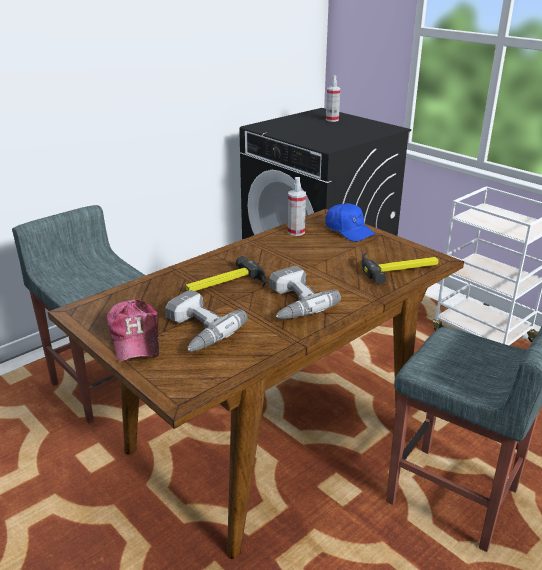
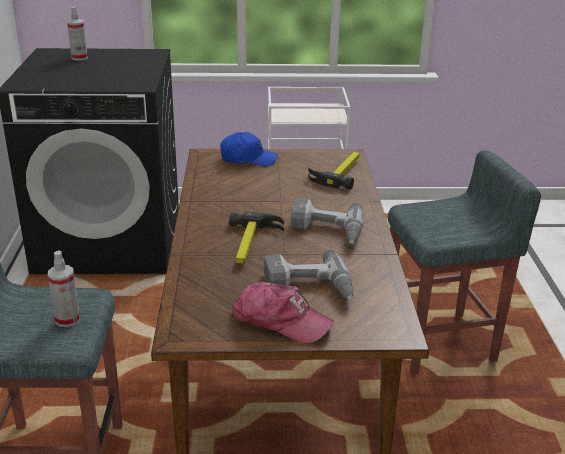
camera: 50 degrees left, 0 degrees up
(296, 232) = (210, 177): spray bottle -> spray bottle (67, 319)

